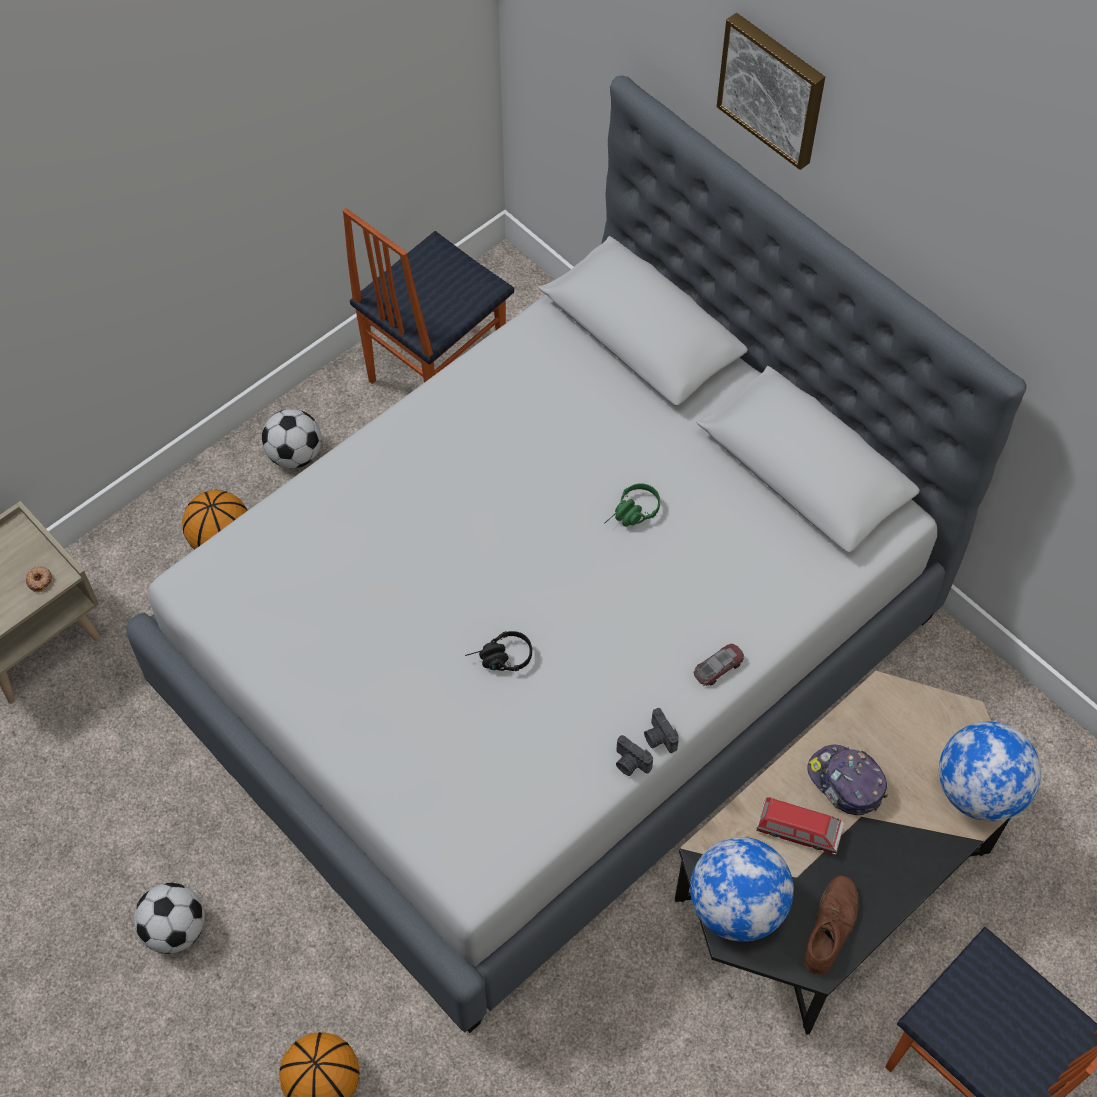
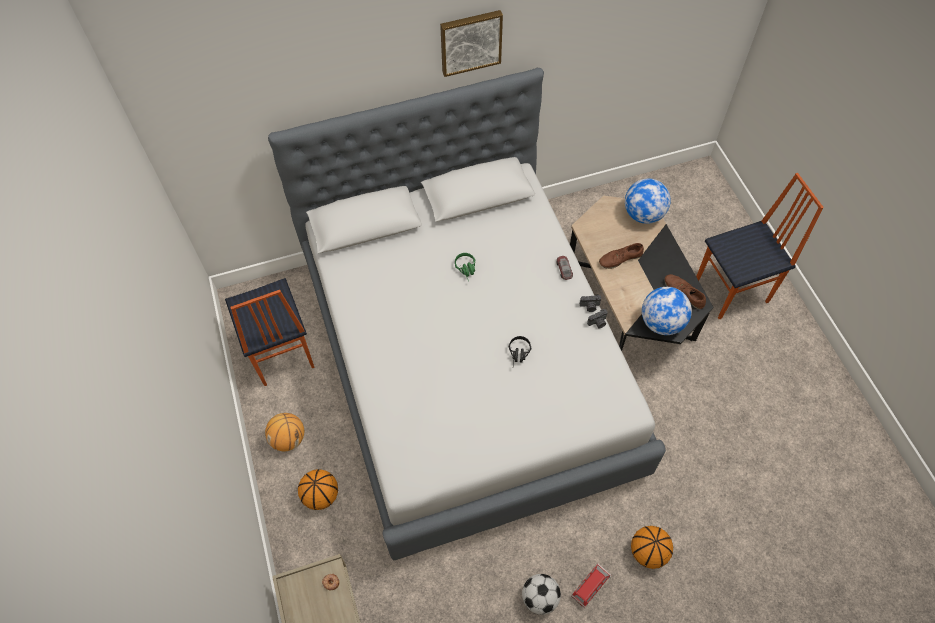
camera: 65 degrees left, 0 degrees up
(295, 455) = (288, 439): football -> basketball
(773, 88) = (355, 62): picture -> picture (470, 41)
(798, 830) = (635, 285): toy car -> toy car (590, 586)
(845, 783) = (620, 258): cap -> brown shoe

